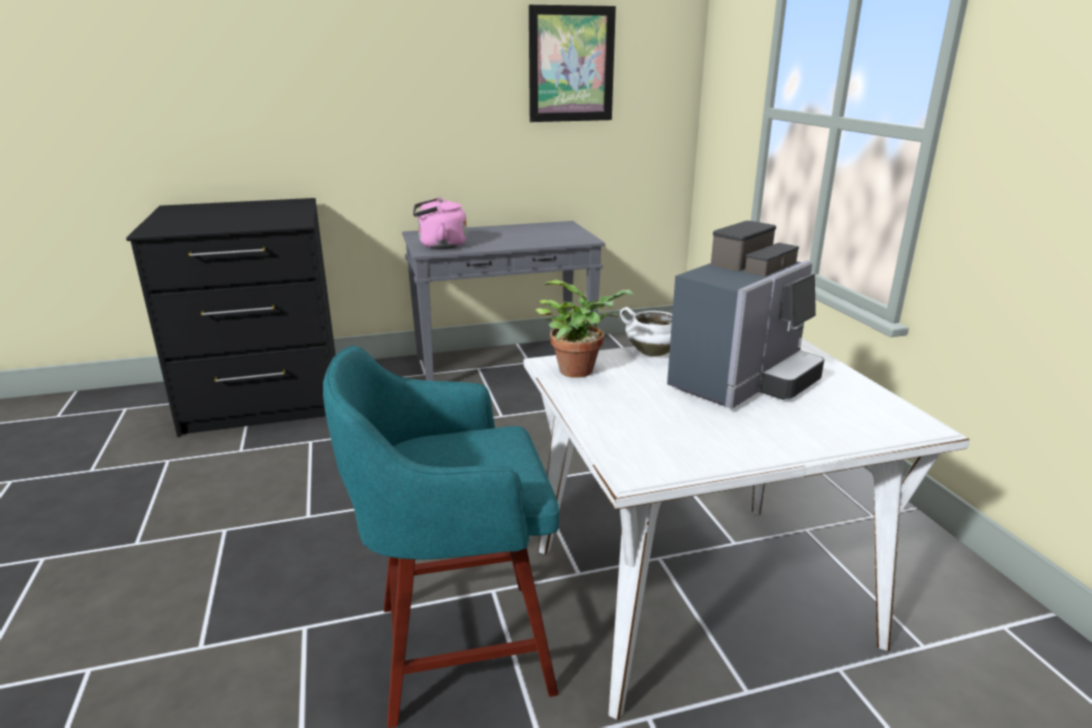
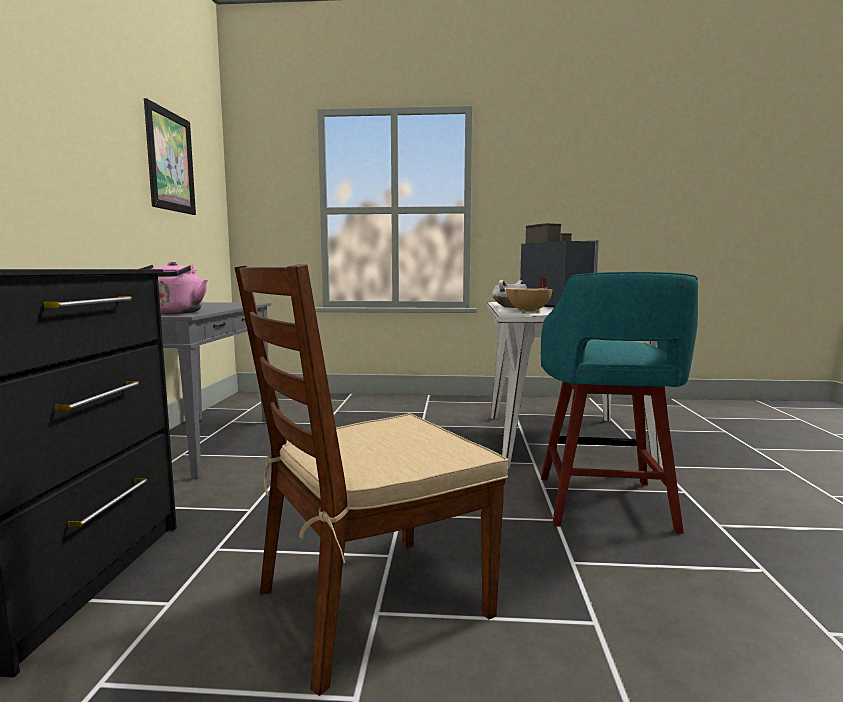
camera: 70 degrees left, 15 degrees down
(236, 524) = (370, 603): none -> brown chair
(581, 370) = (529, 312): potted plant -> beige cooking pot

